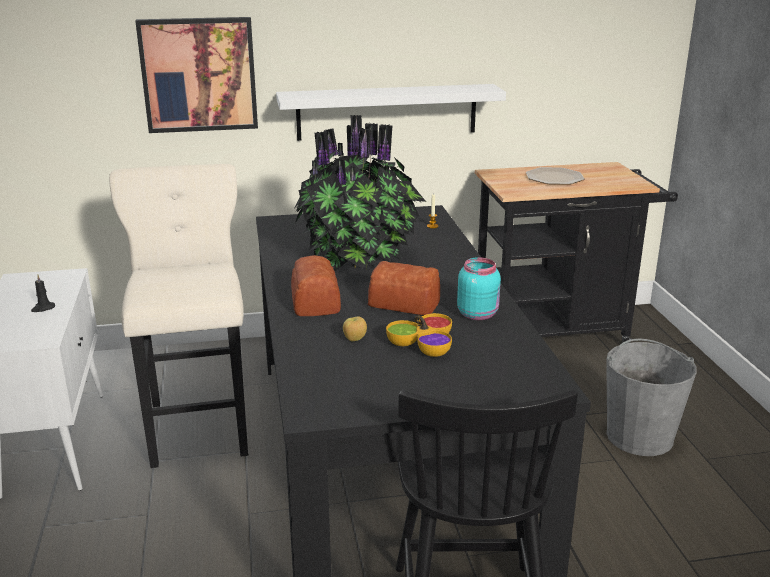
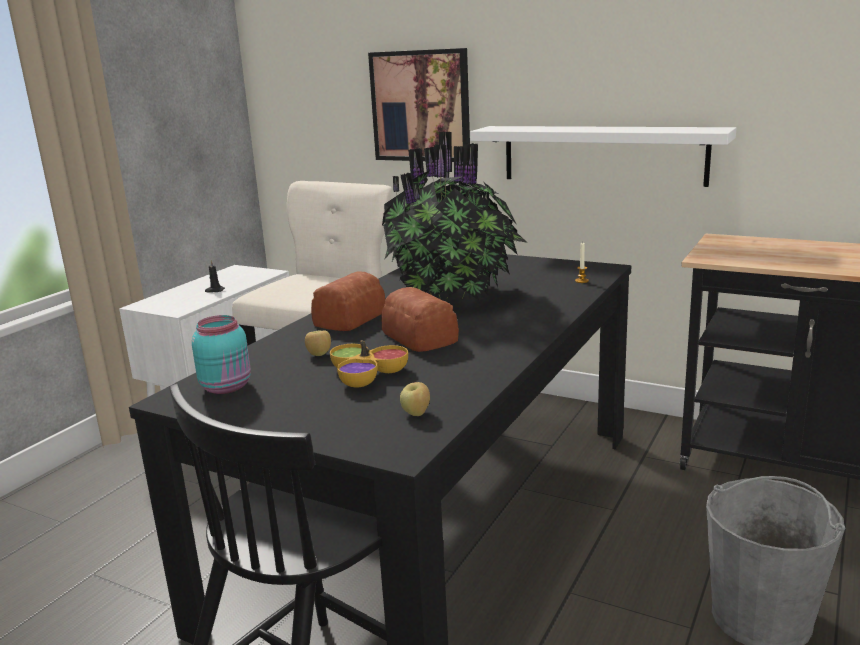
camera: 40 degrees right, 5 degrees down
(478, 314) = (469, 364): turquoise jar -> turquoise jar (227, 387)
(514, 361) = (416, 413): none -> apple
(555, 177) = (792, 252): plate -> none

